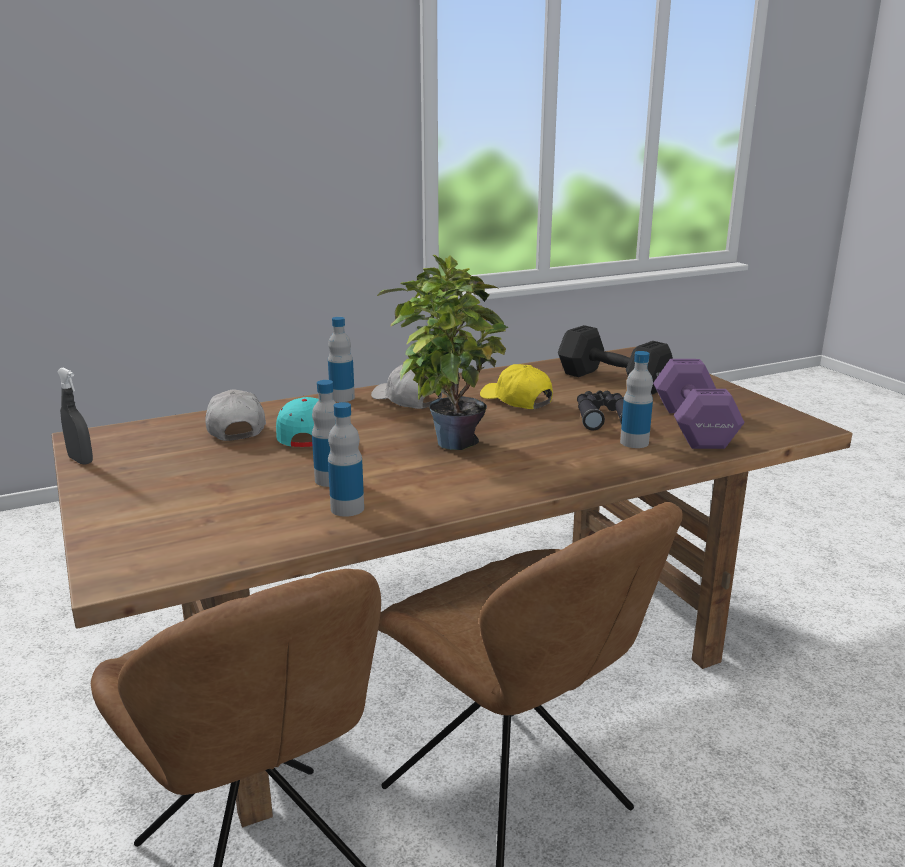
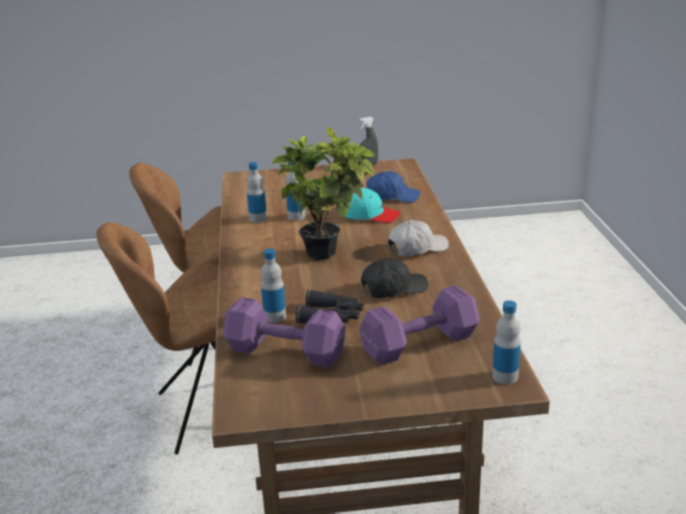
camera: 110 degrees right, 5 degrees up
(235, 428) = (392, 196): white cap -> blue cap
(342, 397) = (434, 227): bottle -> bottle (505, 376)
(516, 400) = (393, 288): yellow cap -> black cap
(611, 380) = (422, 344): black dumbbell -> purple dumbbell

